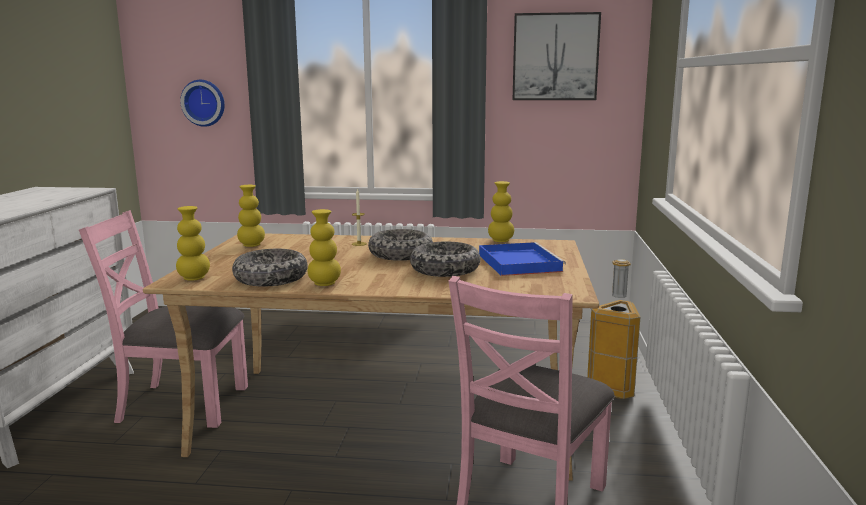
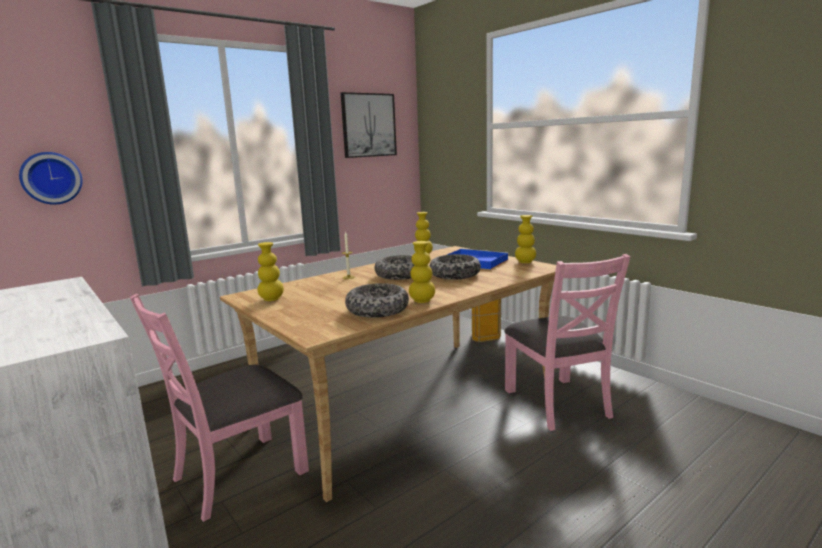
camera: 45 degrees left, 0 degrees up
(194, 278) = (321, 328): yellow vase -> yellow vase (525, 262)

